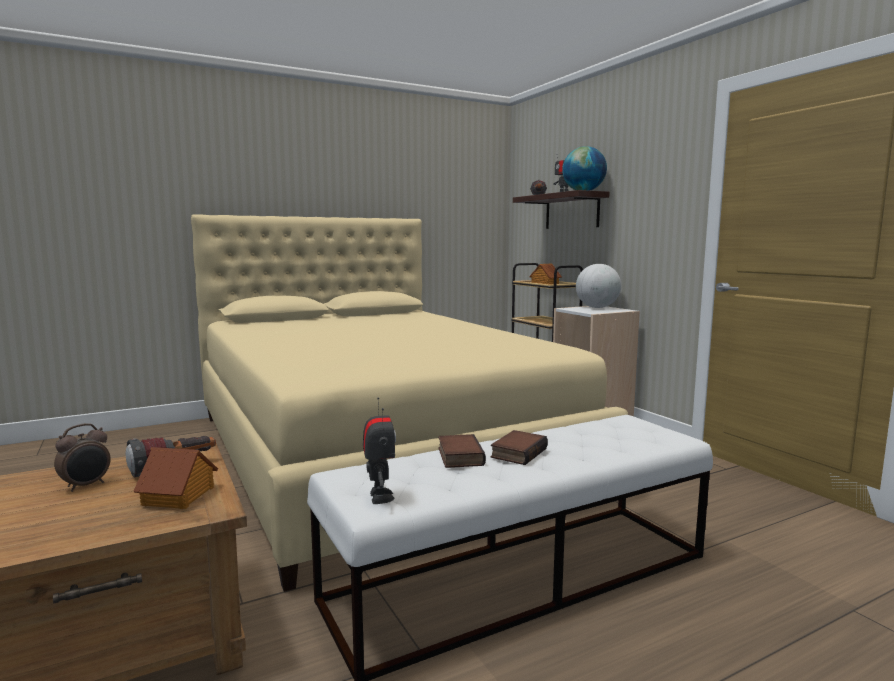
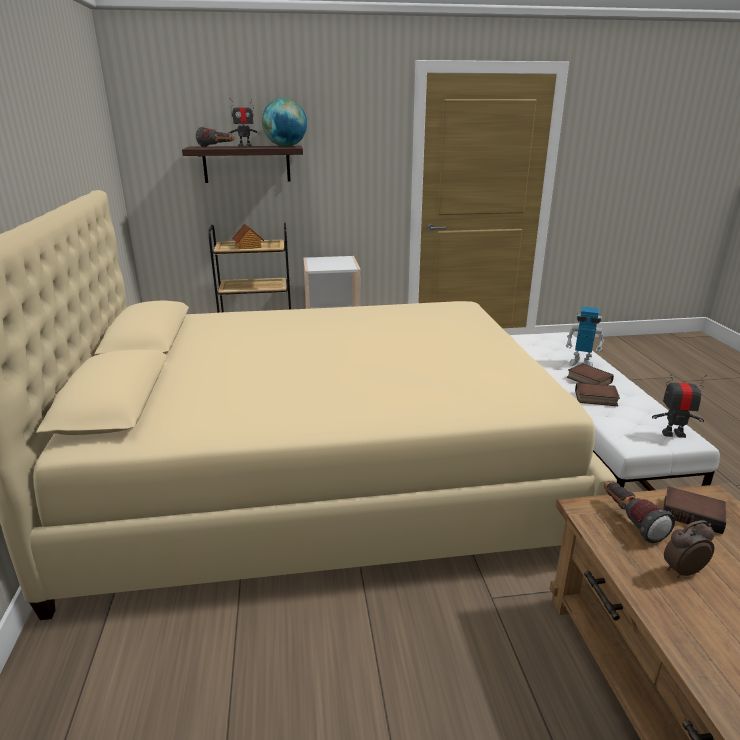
camera: 70 degrees left, 15 degrees up
(86, 485) = (681, 571): alarm clock -> alarm clock turned 75 degrees counterclockwise
(179, 496) = (693, 514): toy house -> book
(578, 448) = (581, 363): none -> toy robot
(597, 307) = (321, 260): globe -> none

